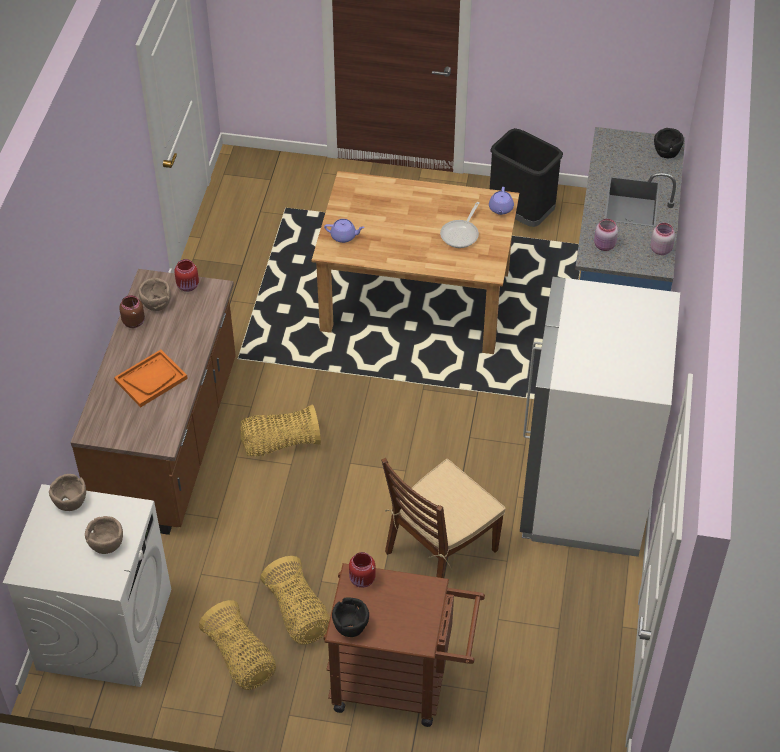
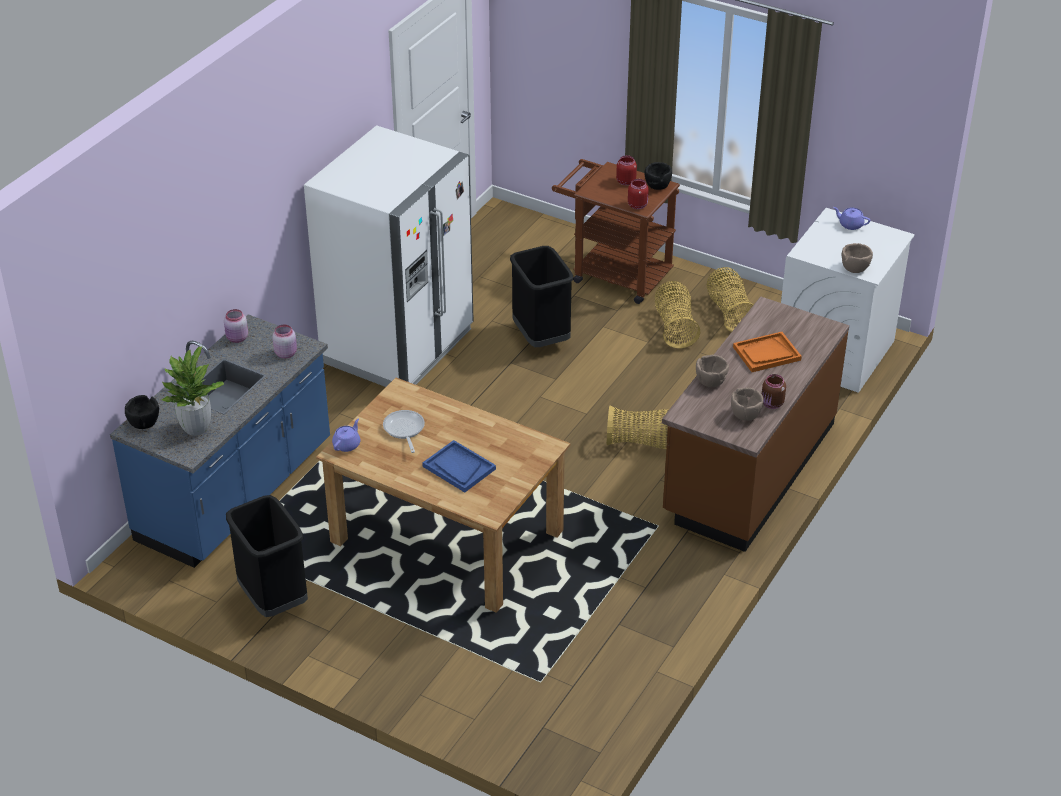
camera: 160 degrees left, 10 degrees down
(107, 544) = (829, 238): brown bowl -> brown bowl (710, 381)
(188, 286) = (709, 423): red jar -> red jar (625, 181)
(344, 236) = (525, 457): purple teapot -> purple teapot (850, 225)
(395, 212) = (458, 468): none -> blue tray
(440, 552) = (541, 337): brown chair -> black trash can
(461, 234) = (404, 430): frying pan -> frying pan turned 60 degrees counterclockwise
(621, 158) = (196, 428): none -> potted plant

